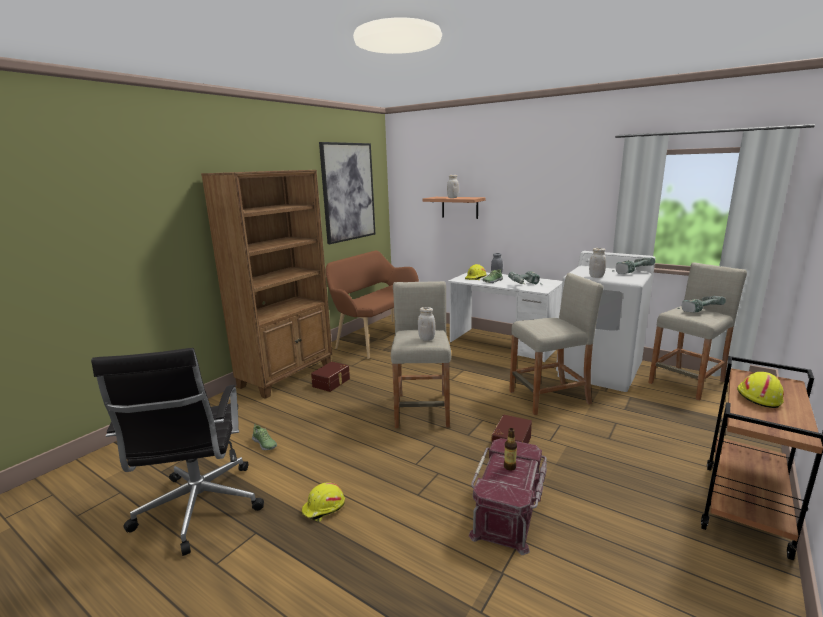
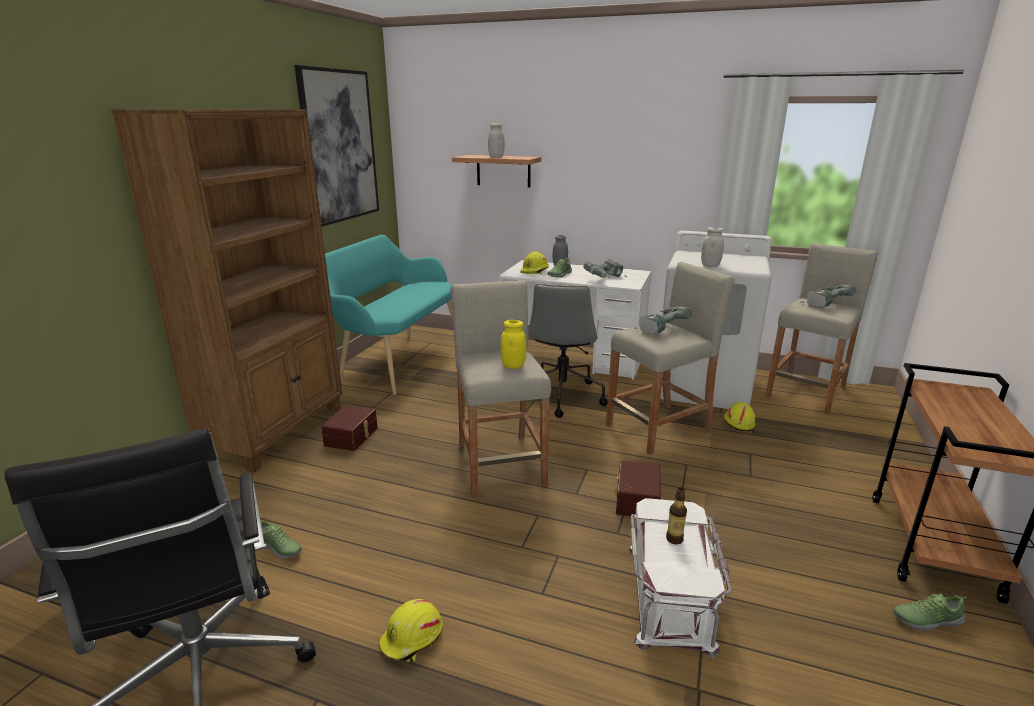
camera: 15 degrees left, 5 degrees up
(379, 337) = (398, 360): brown bench -> turquoise bench
(426, 339) = (513, 366): white jar -> yellow jar
(484, 369) = (562, 396): none -> grey office chair
(509, 510) = (671, 595): red storage box -> white storage box
(631, 272) = (747, 258): power drill -> power drill (660, 328)
(711, 559) = (926, 619): none -> shoe
(757, 397) = (959, 414): yellow hard hat -> yellow hard hat (738, 422)

